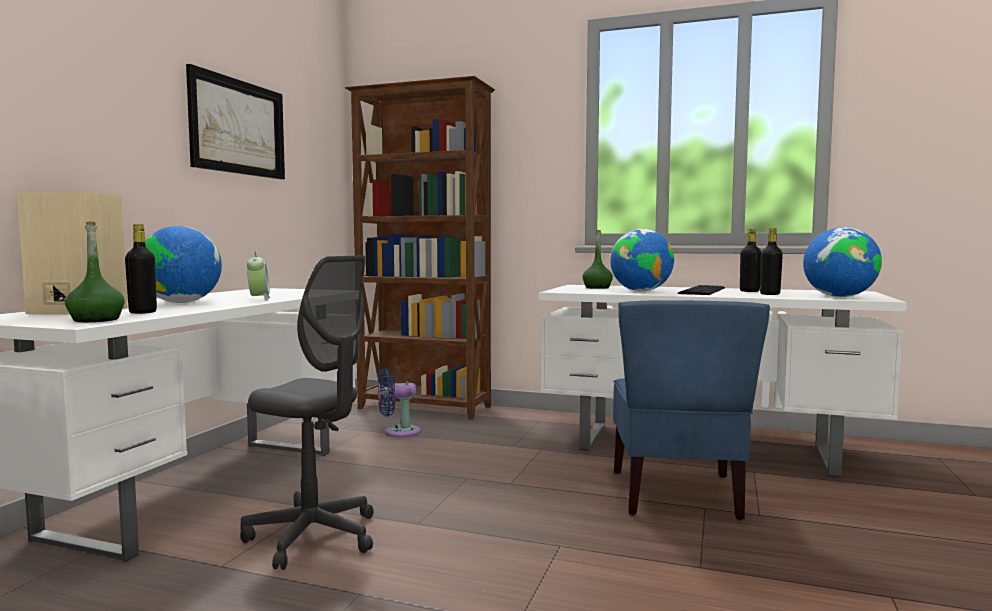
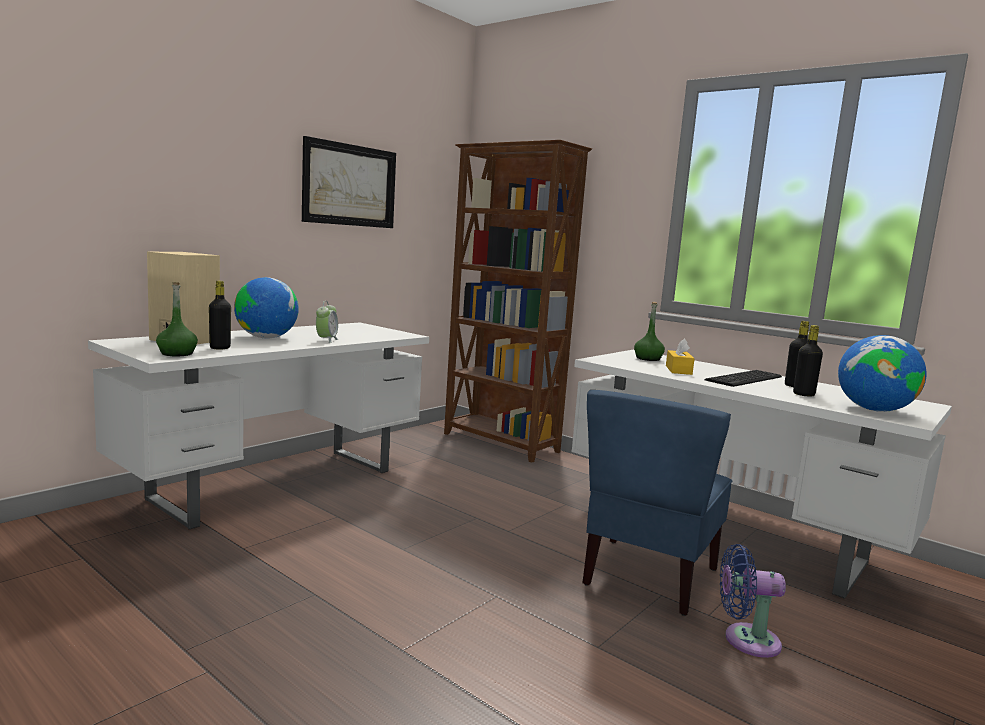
camera: 20 degrees right, 5 degrees up
(313, 537) = (319, 541): grey office chair -> none
(398, 432) = (457, 463): blue fan -> blue fan (746, 640)
(640, 291) = (678, 370): globe -> yellow tissue box

